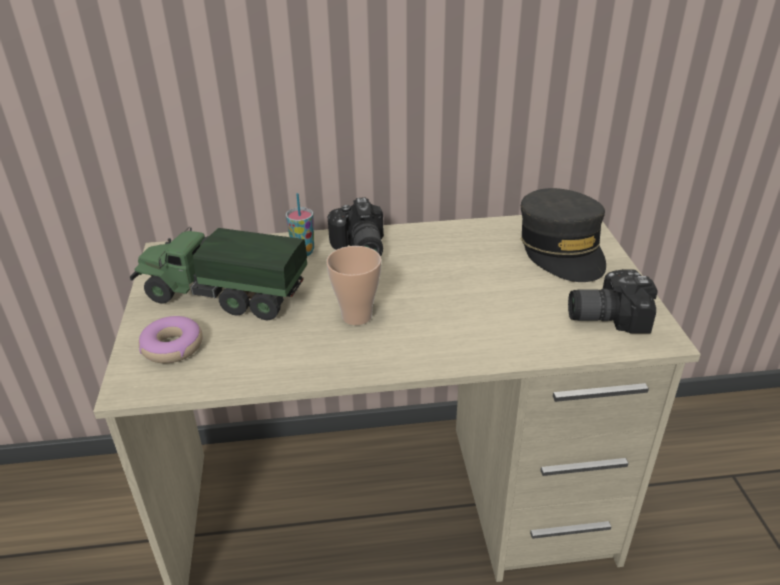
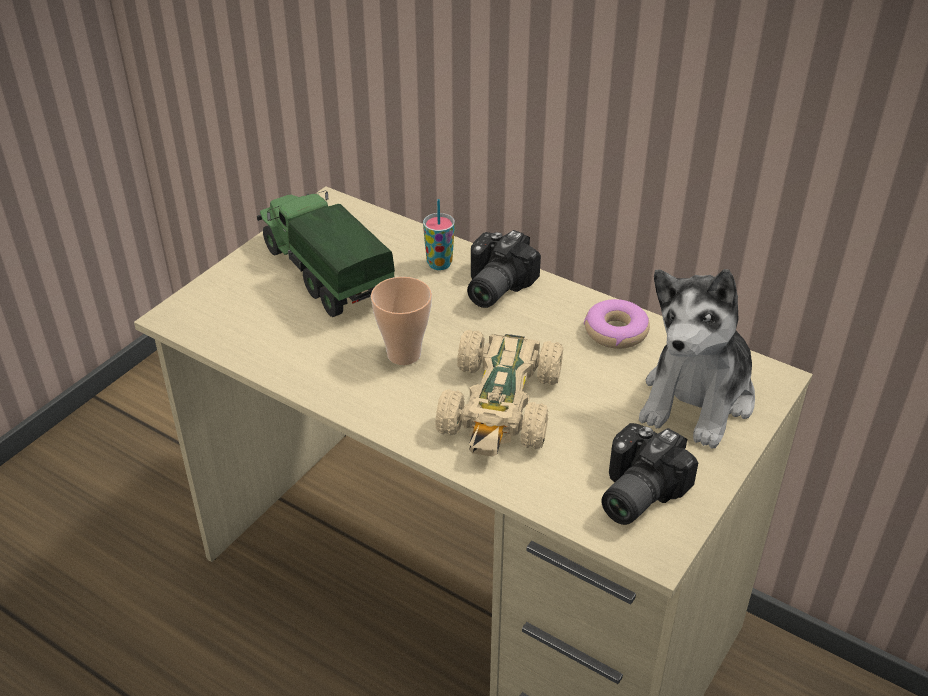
camera: 40 degrees right, 5 degrees up
(173, 347) = (237, 299): donut -> donut (616, 332)
(463, 311) = (501, 405): none -> beige toy car
(562, 249) = (698, 399): grey cap -> plush toy
(605, 315) = (633, 492): camera -> camera turned 90 degrees counterclockwise

